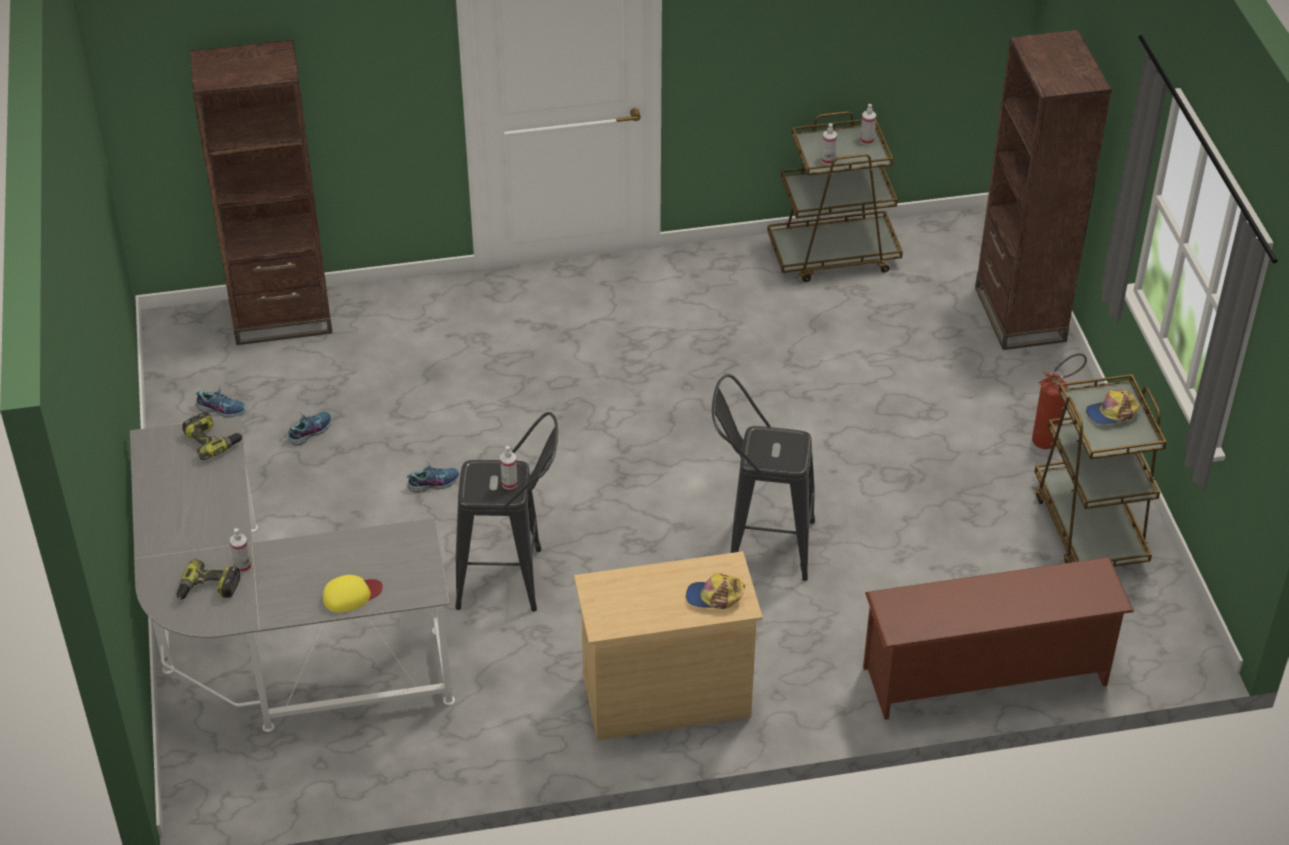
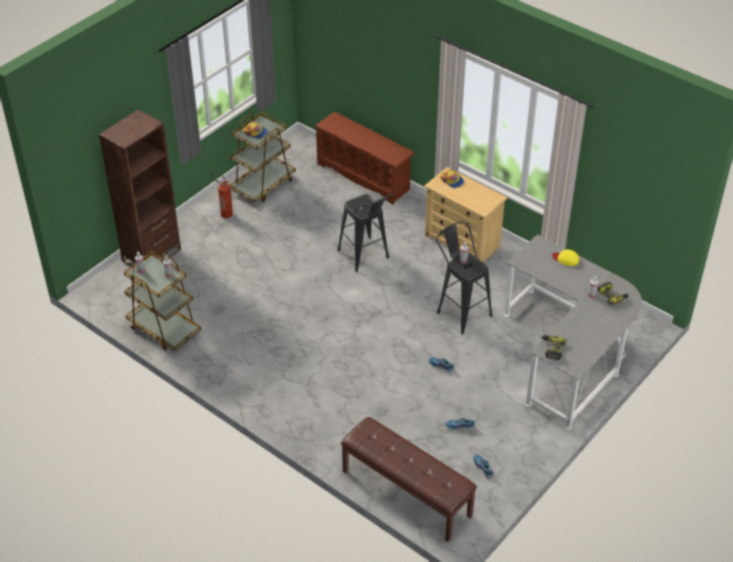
camera: 130 degrees left, 0 degrees up
(282, 317) = (406, 493): brown bookcase -> brown bench

